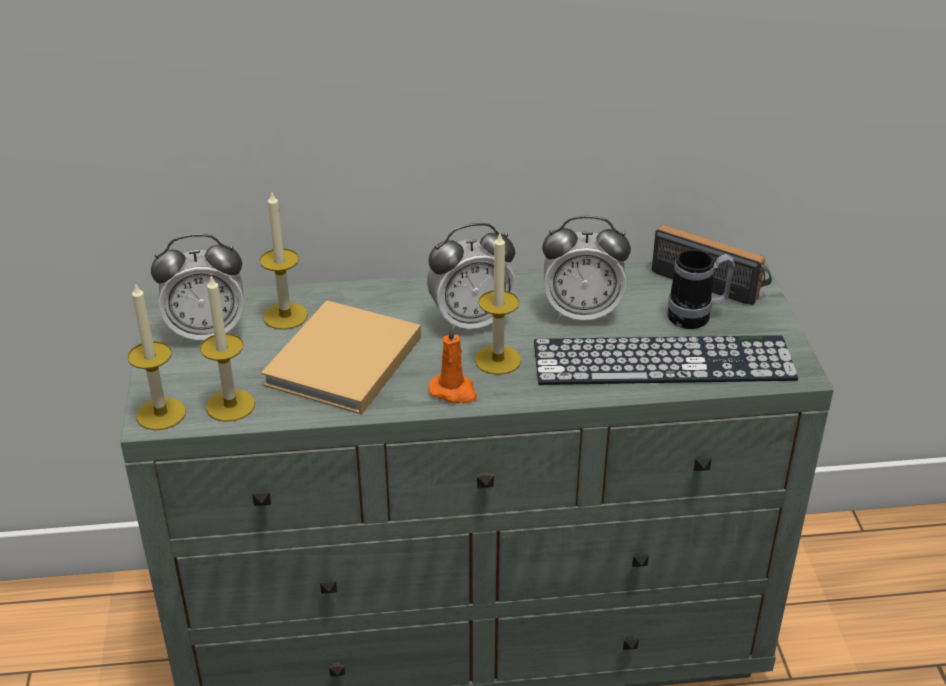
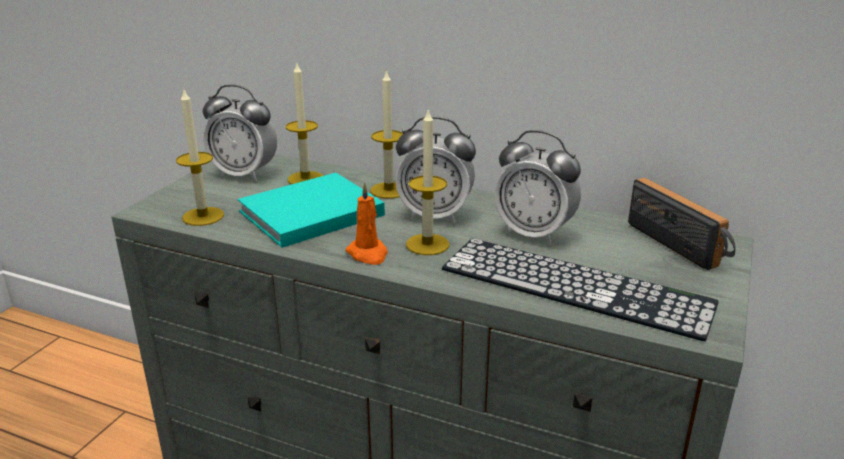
camera: 30 degrees right, 10 degrees down
(161, 414) = (155, 208): candle -> candle (389, 190)
(341, 363) = (307, 214): beige book -> turquoise book
(697, 317) = (641, 264): mug -> none

